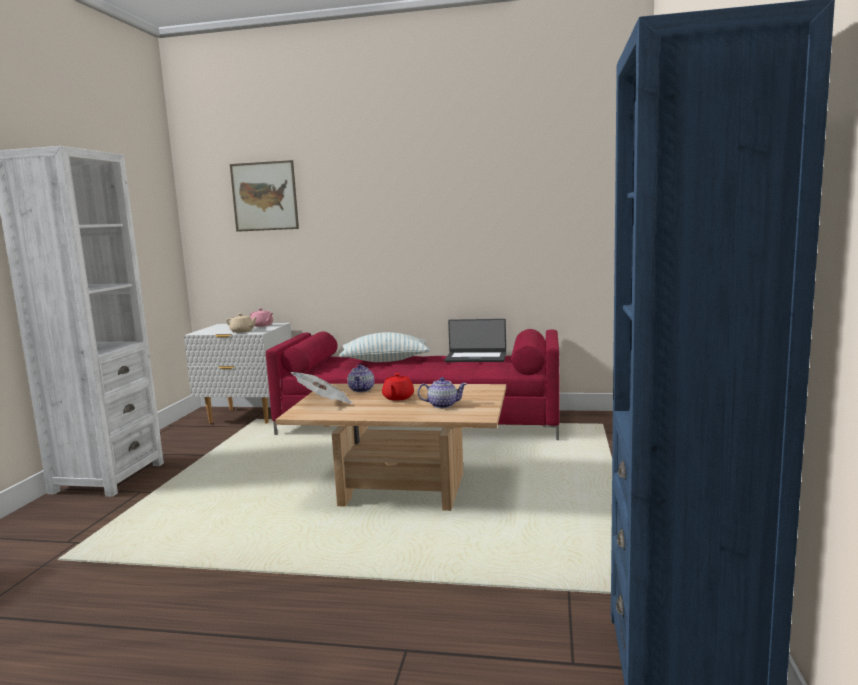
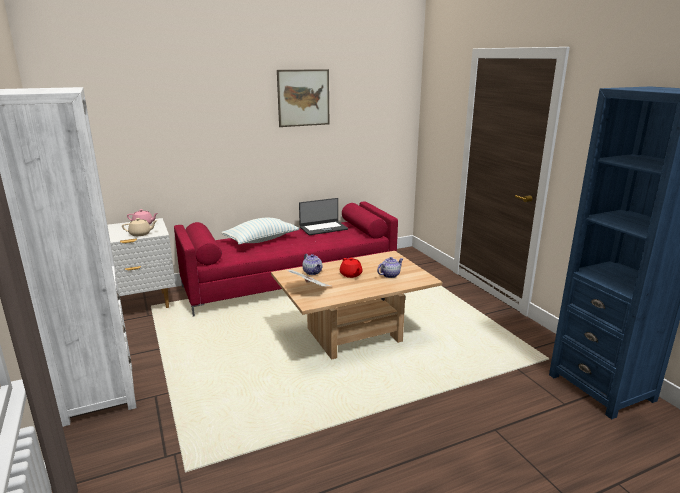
camera: 35 degrees left, 10 degrees up
(264, 196) = (131, 106): picture -> picture (303, 98)

